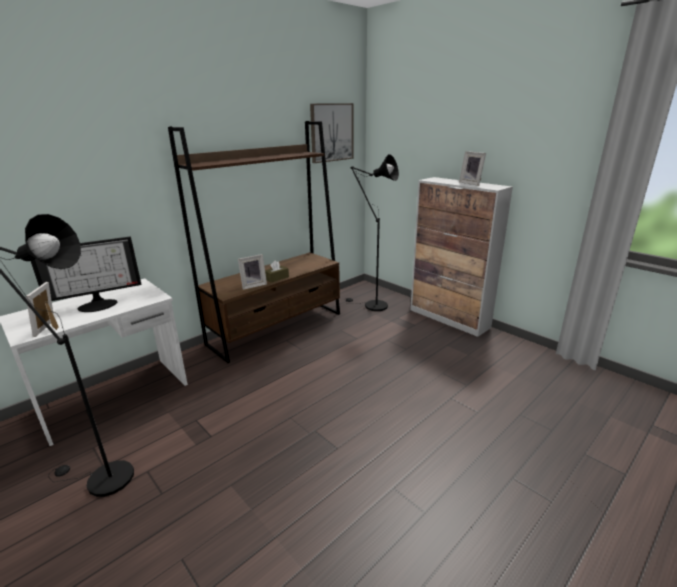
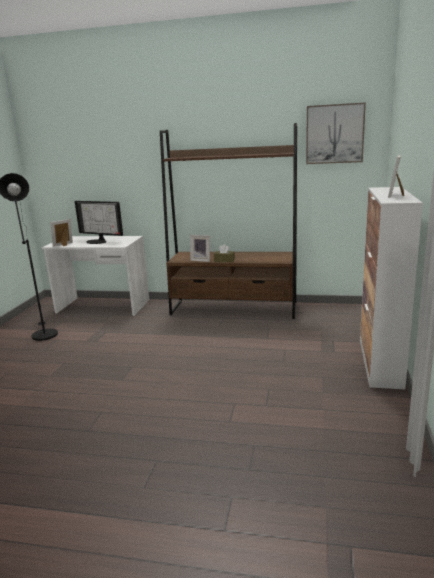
camera: 55 degrees right, 5 degrees down
(371, 305) = (334, 323): black floor lamp -> none

